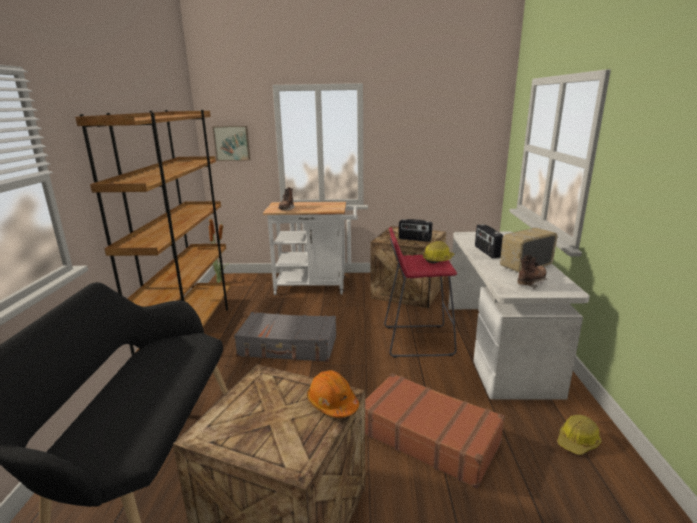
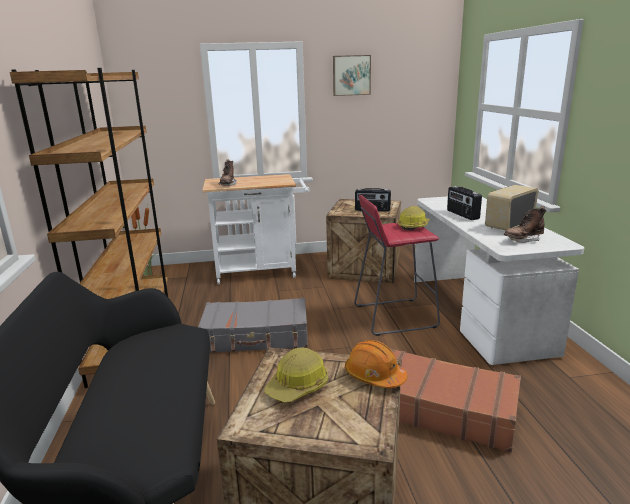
camera: 10 degrees left, 0 degrees up
(232, 143) = (153, 112): picture -> picture (351, 75)
(531, 283) = (523, 240): brown boot -> brown boot turned 150 degrees counterclockwise
(577, 441) = (587, 394): hard hat -> hard hat (298, 386)

